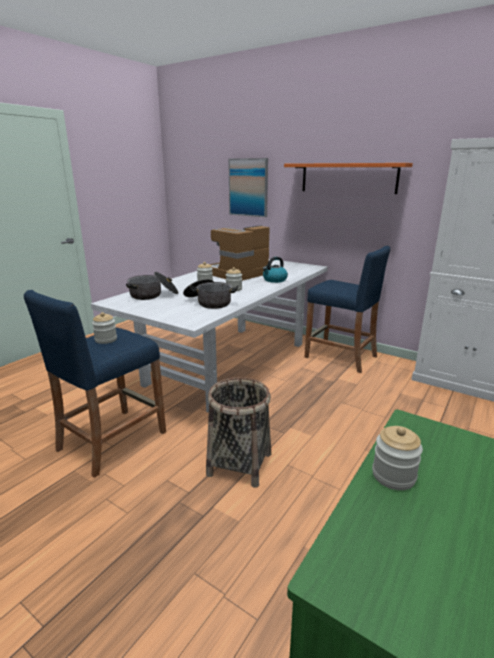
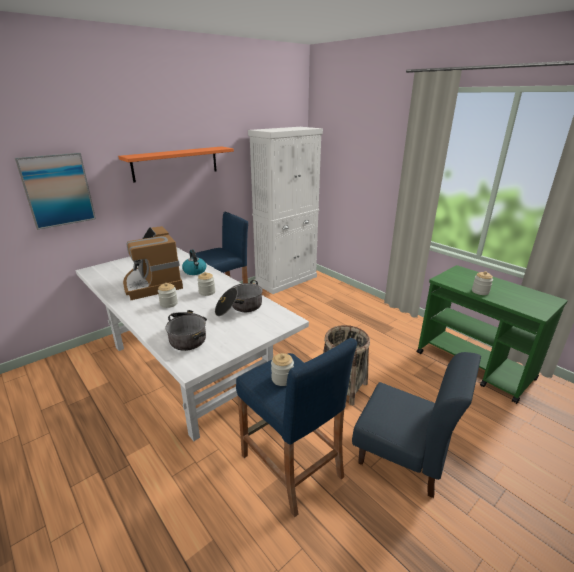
camera: 75 degrees left, 5 degrees up
(122, 530) = (403, 455): none -> blue chair

